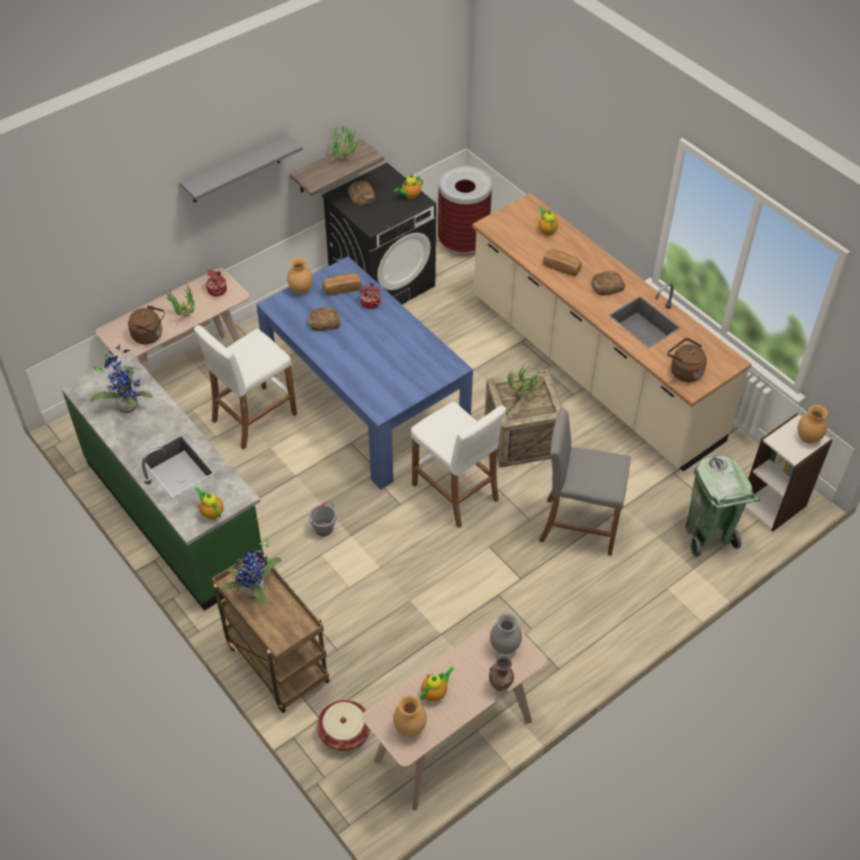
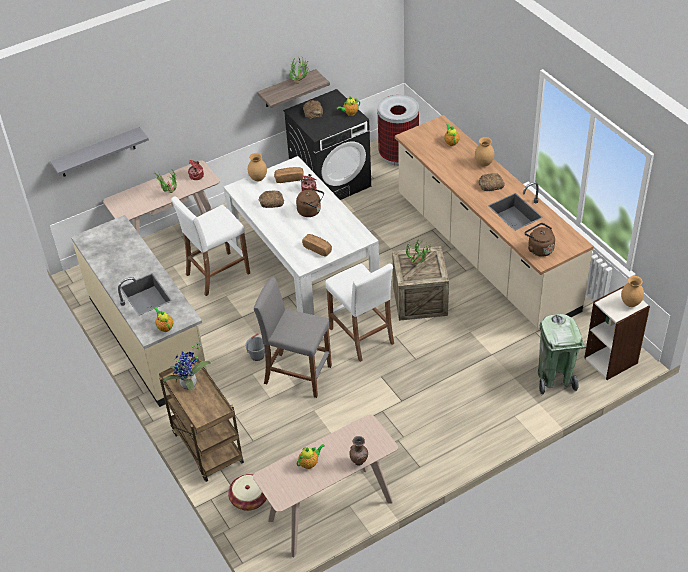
camera: 10 degrees right, 5 degrees down
(127, 404) = (116, 250): potted plant -> none
(149, 335) = (142, 205): brown kettle -> brown kettle (311, 211)
(175, 514) = (148, 338): green counter -> beige counter
(235, 169) = (213, 85): grey shelf -> grey shelf (97, 152)
(365, 401) = (304, 267): blue dining table -> white dining table
(410, 728) = (287, 486): brown vase -> brown vase (484, 164)
(504, 647) = (367, 436): grey vase -> none
(562, 267) = (458, 169): bread -> bread (317, 249)
(578, 526) = (453, 366): grey stool -> grey stool (297, 374)

